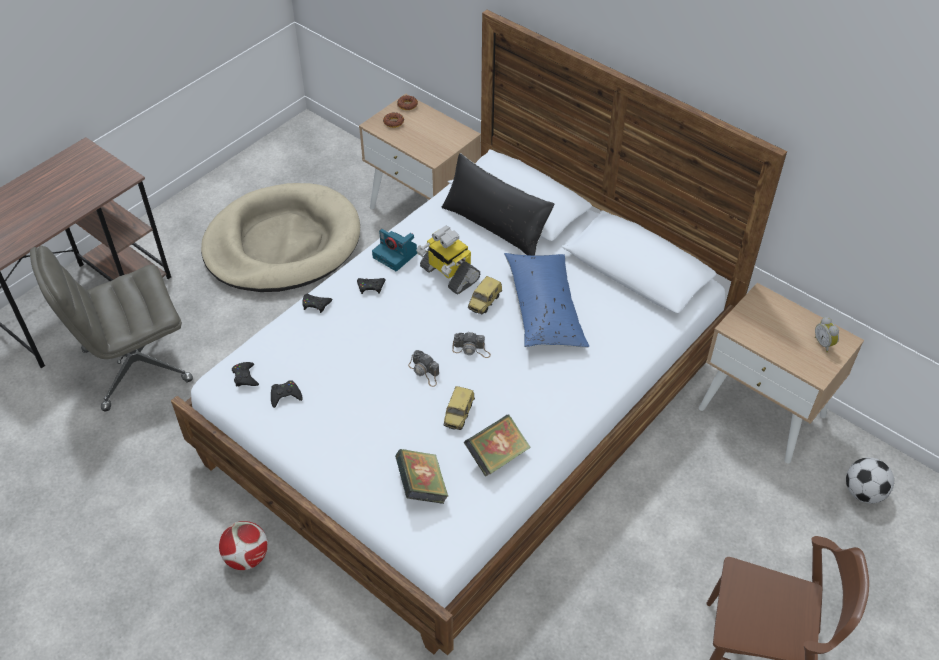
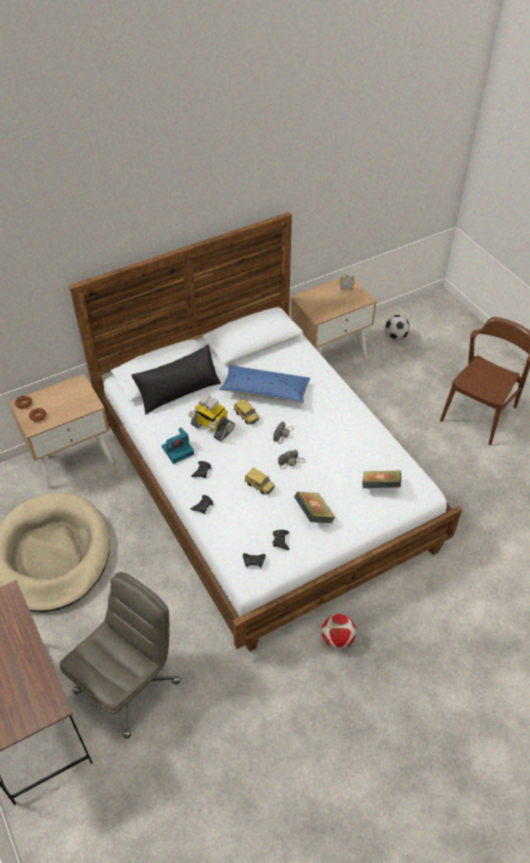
camera: 70 degrees left, 0 degrees up
(135, 366) = (128, 685): grey office chair -> grey office chair turned 135 degrees counterclockwise
(448, 274) = (212, 427): toy robot -> toy robot turned 60 degrees clockwise
(459, 415) = (332, 454): toy car -> toy car (260, 486)
(497, 456) = (370, 446): book -> book (313, 515)

